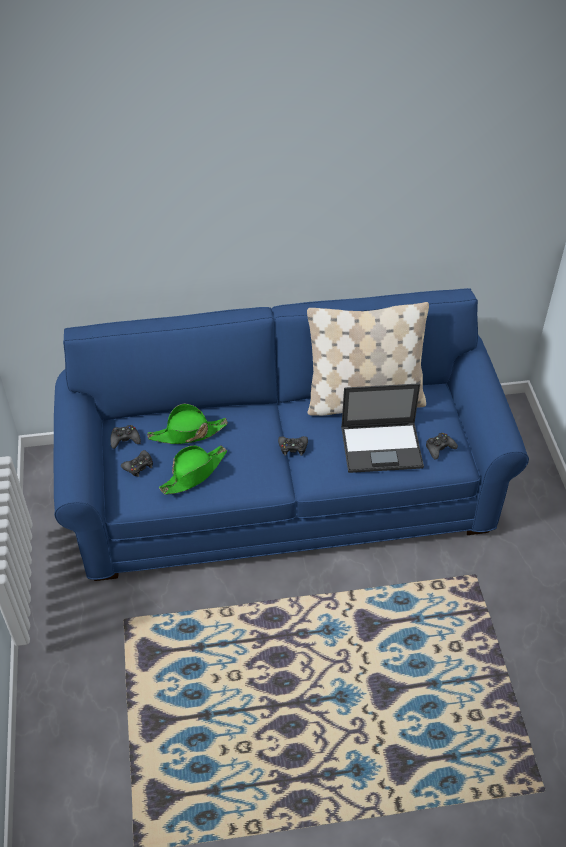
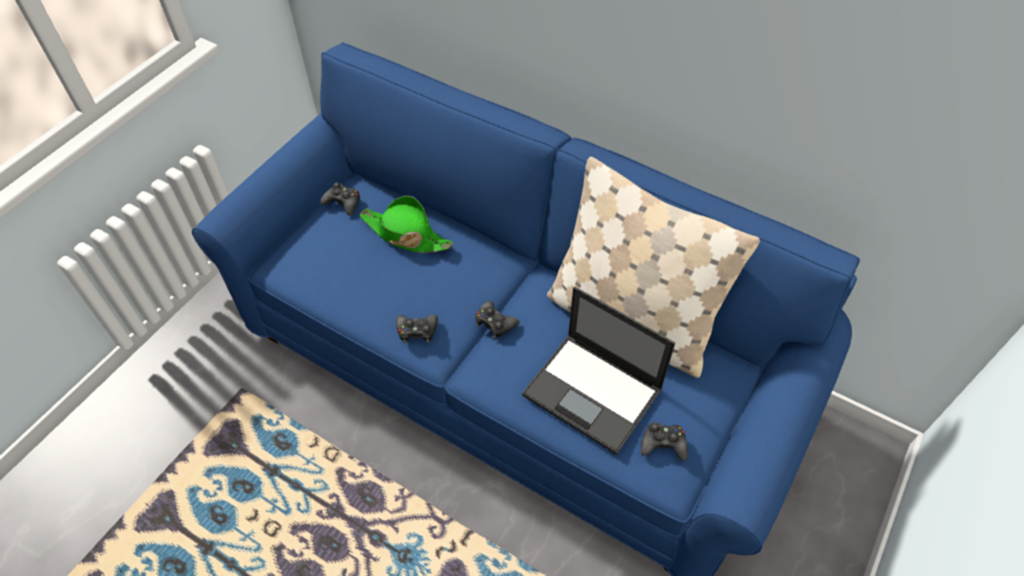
camera: 40 degrees right, 5 degrees up
(139, 466) = (325, 238): black game controller -> black game controller (417, 331)
(194, 473) = (366, 281): green hat -> none

